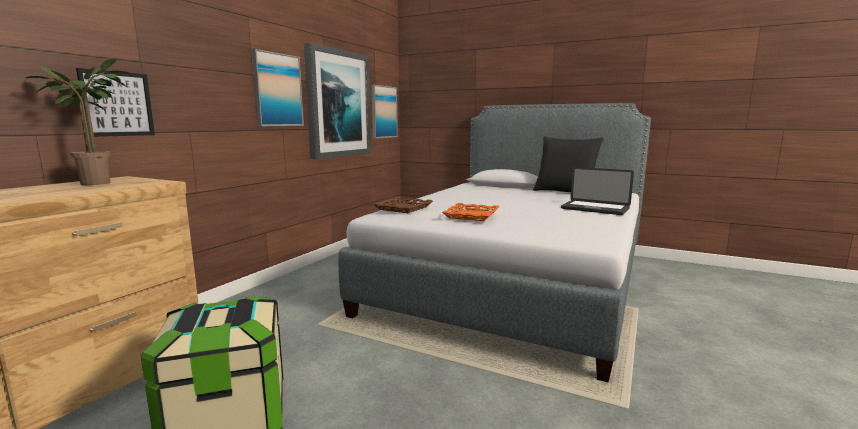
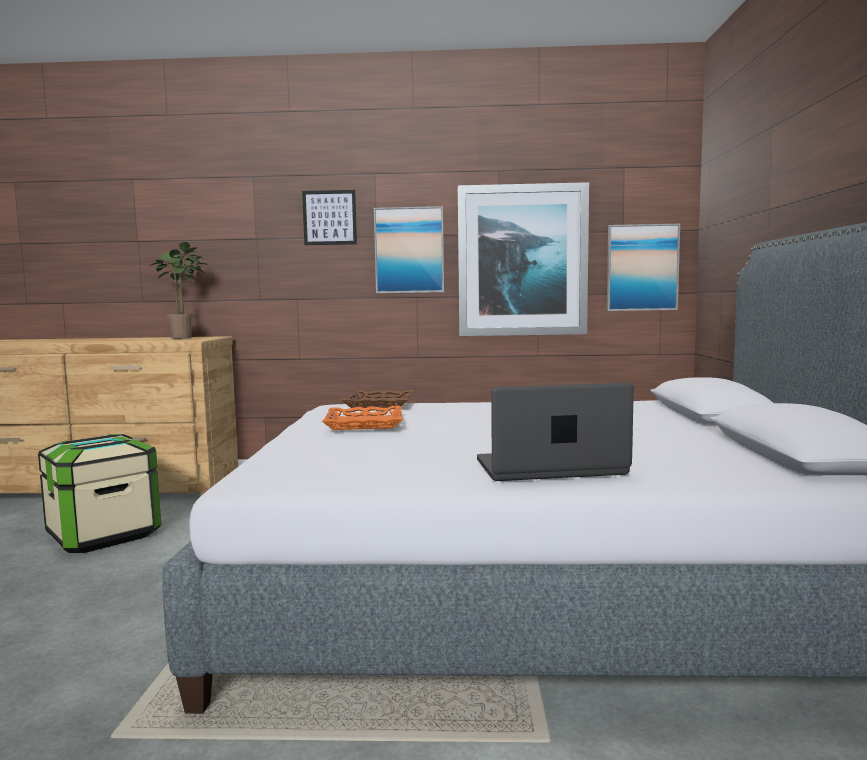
camera: 65 degrees right, 5 degrees down
(117, 104) = (232, 276): picture -> picture (330, 217)
(565, 192) = (728, 443): black pillow -> none
(595, 209) = (550, 468): laptop -> laptop turned 75 degrees clockwise

